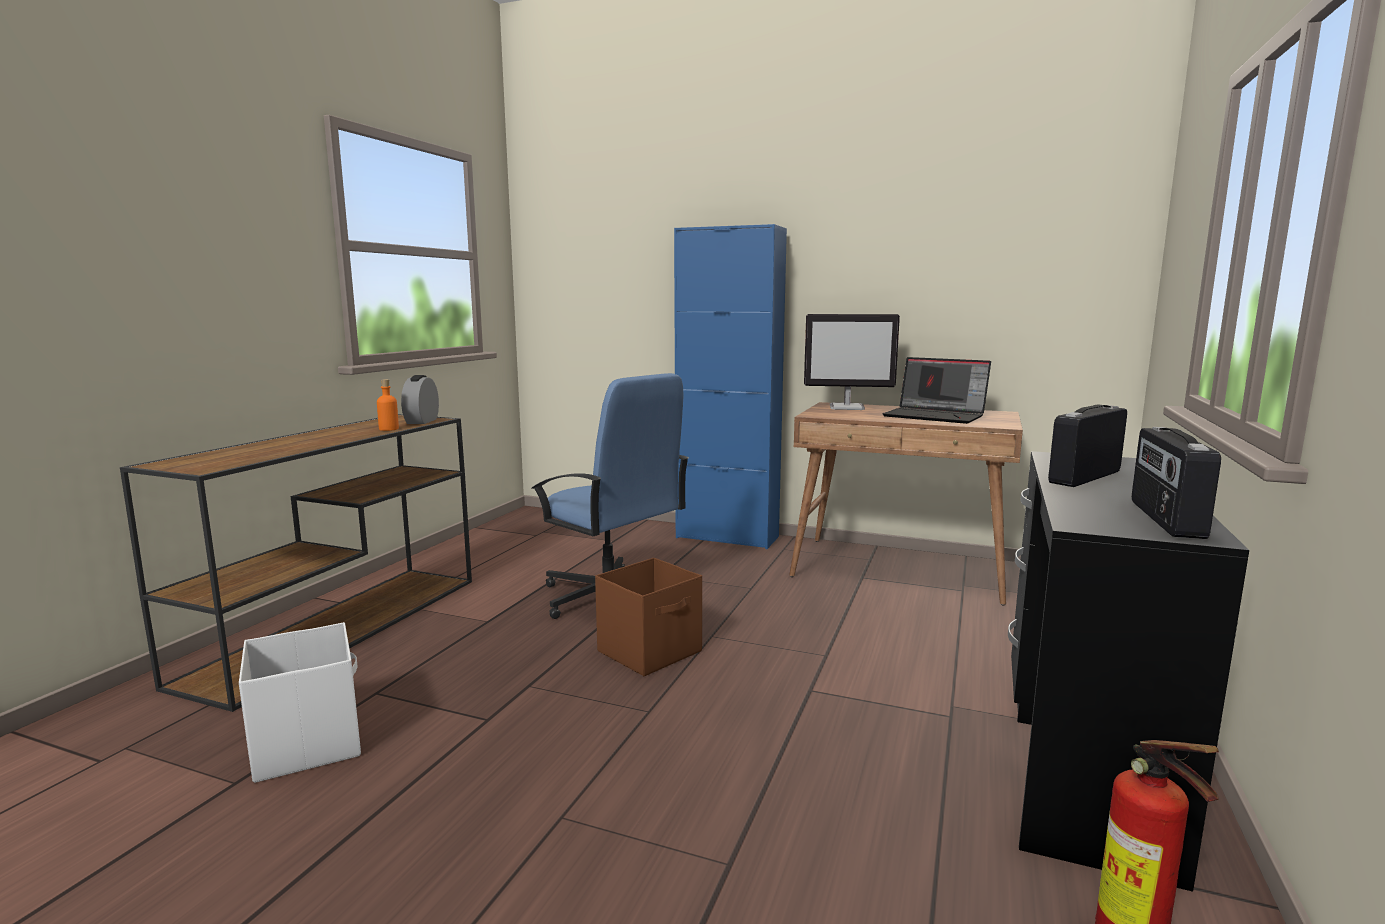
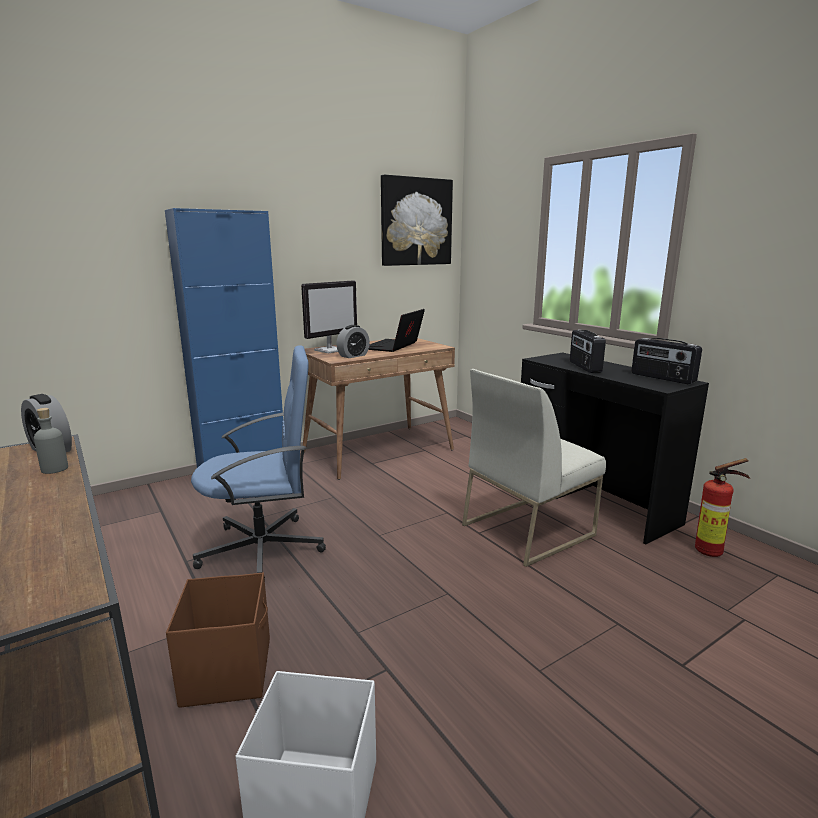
camera: 55 degrees left, 5 degrees up
(389, 429) = (55, 469): orange bottle -> grey bottle
(651, 651) = (371, 563): brown storage box -> brown storage box (228, 670)
(847, 415) = (353, 356): none -> alarm clock
(877, 722) = (527, 529): none -> white chair
(936, 416) = (393, 347): laptop -> laptop turned 135 degrees clockwise
(1052, 227) = (416, 222): none -> picture

